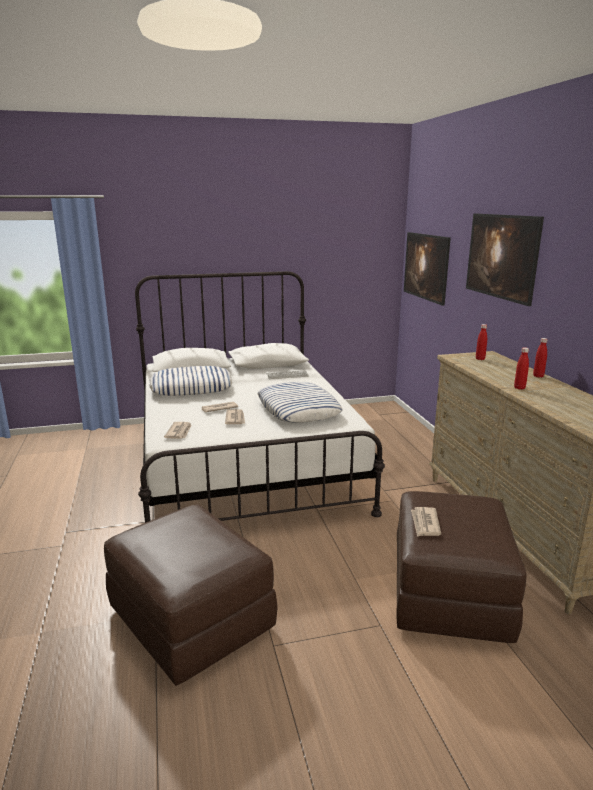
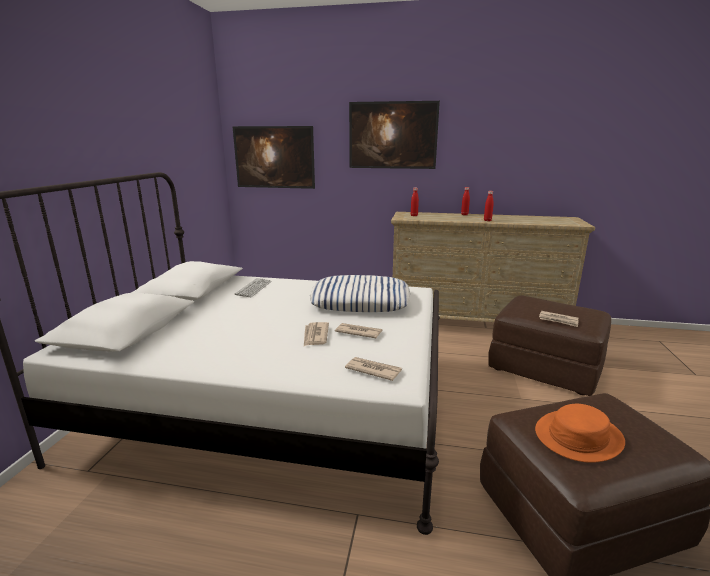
camera: 65 degrees left, 0 degrees up
(175, 533) = (578, 436): none -> orange hat
(191, 387) = (212, 340): pillow -> none

